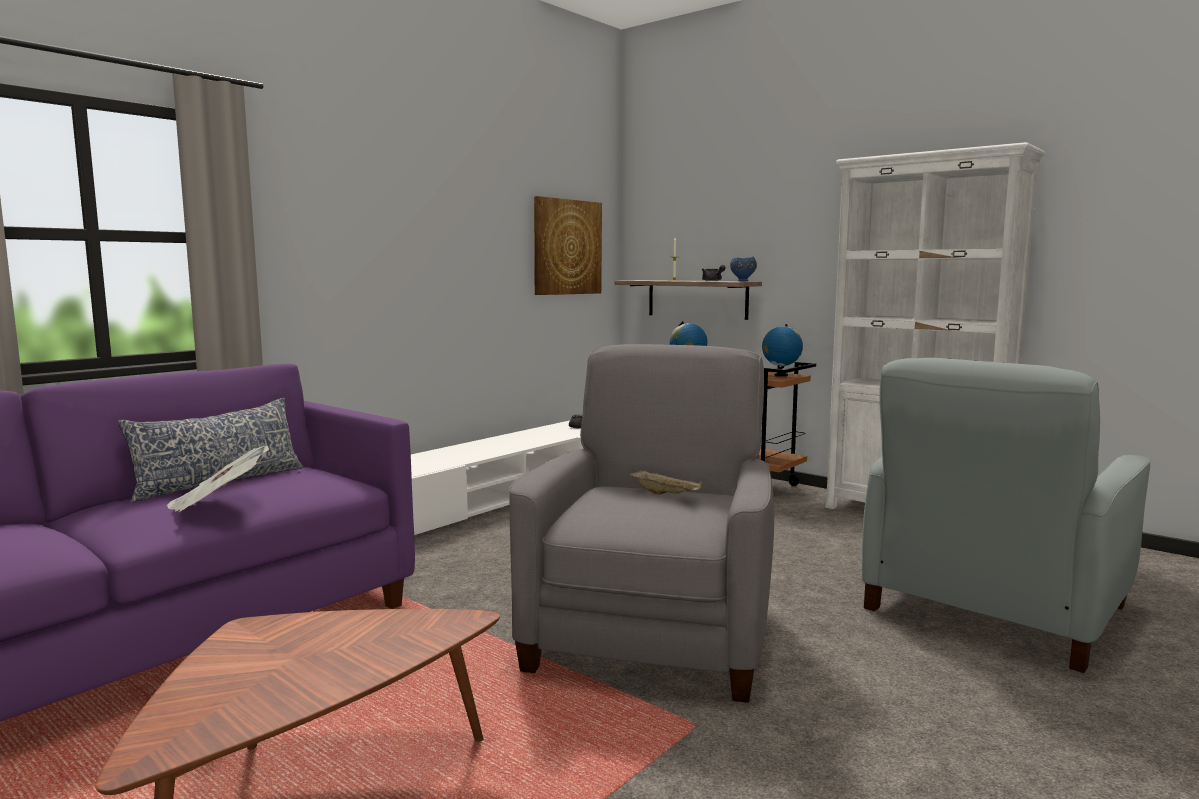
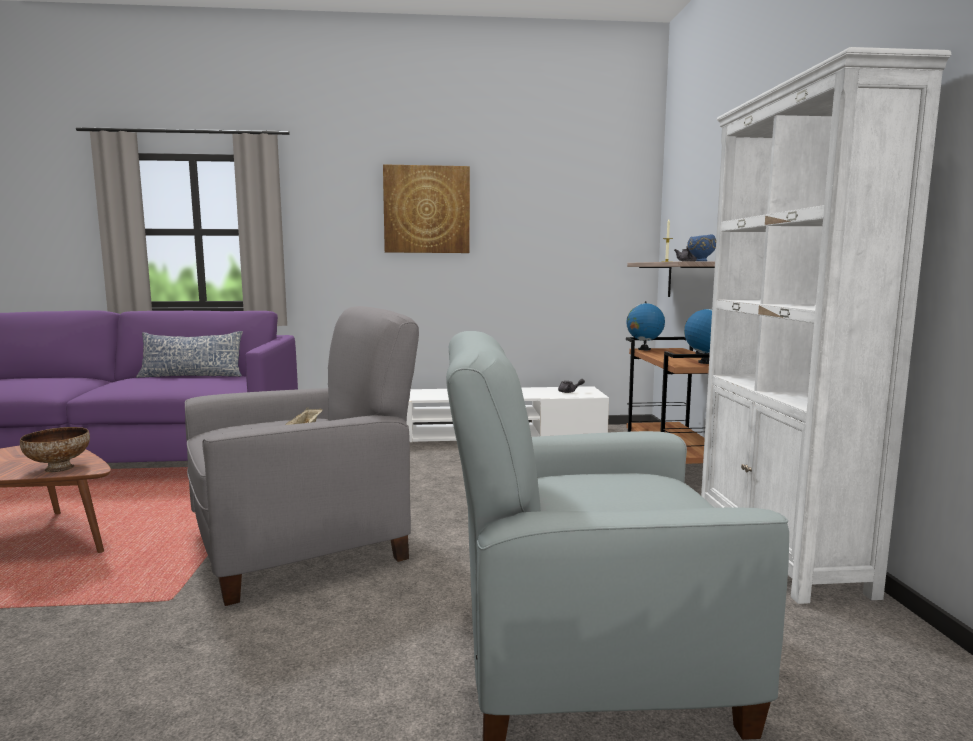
camera: 45 degrees right, 0 degrees up
(218, 504) = (143, 384): newspaper -> none
(420, 633) = (59, 468): none -> bowl
(567, 247) = (584, 233): picture -> picture (427, 210)

